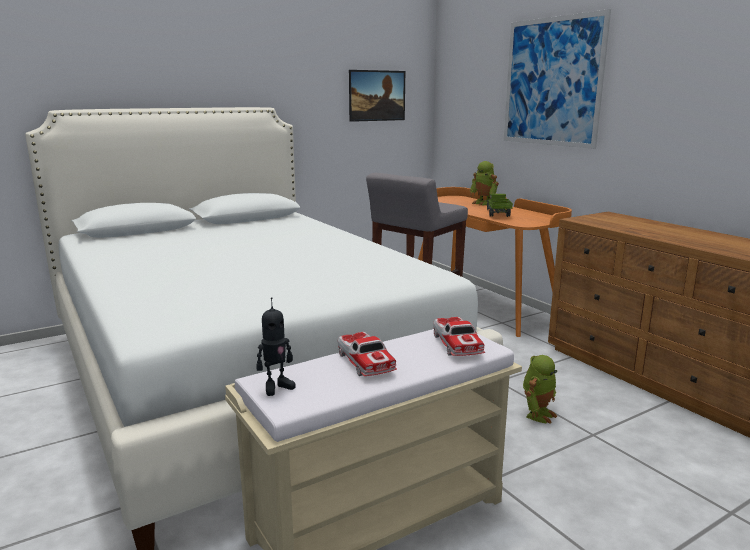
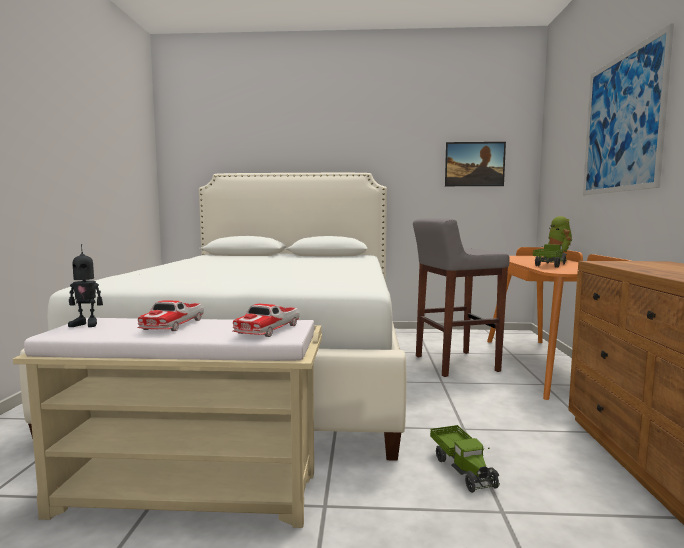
camera: 35 degrees right, 10 degrees down
(537, 414) = (463, 469): toy robot -> toy truck

